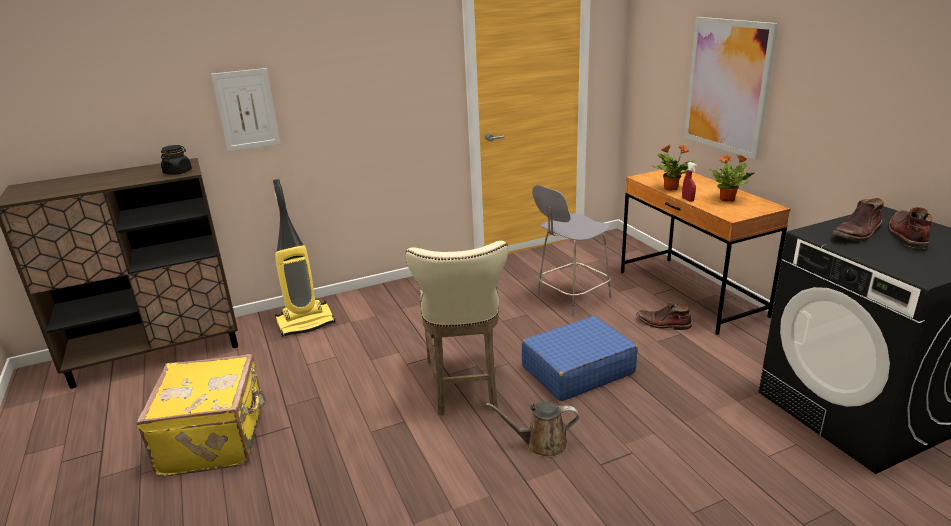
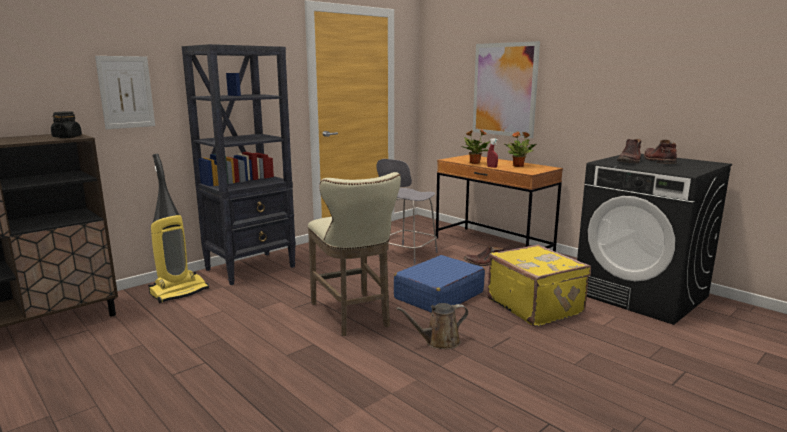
camera: 20 degrees left, 10 degrees down
(216, 439) = (129, 382): yellow suitcase -> yellow suitcase (535, 306)
(389, 297) = (251, 268): none -> black bookcase

